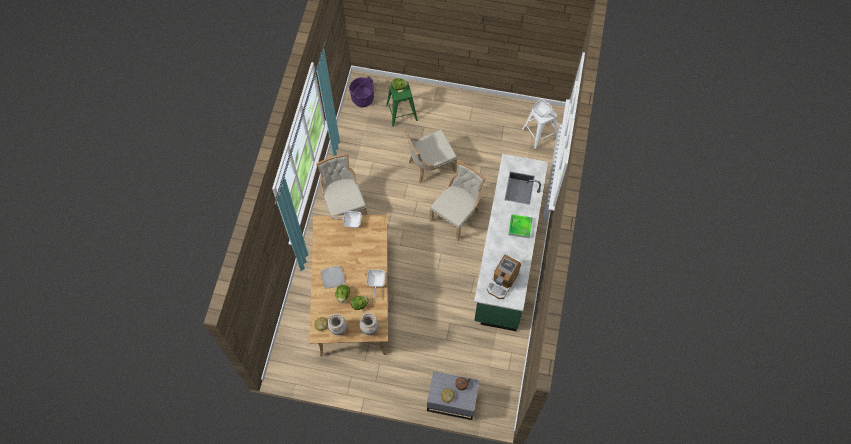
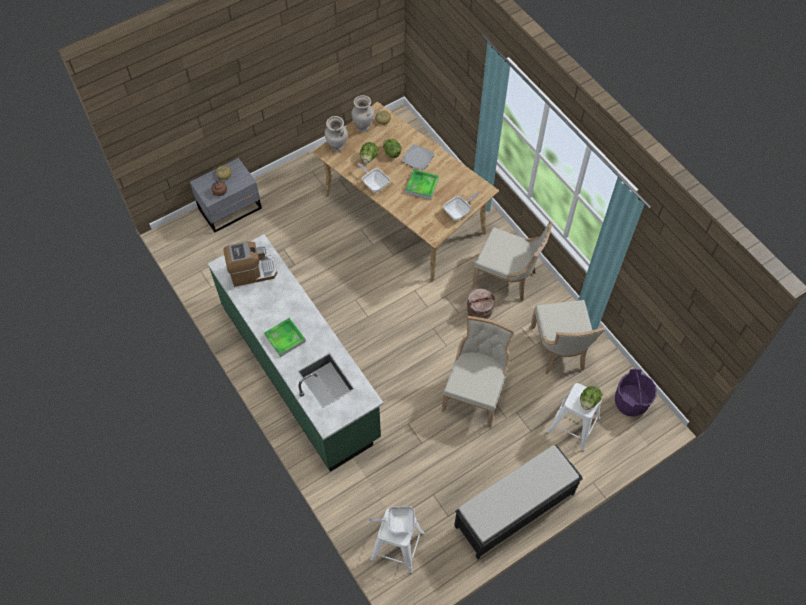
camera: 135 degrees right, 5 degrees down
(351, 257) = (422, 185): none -> tray
(380, 203) = (479, 311): none -> brown bucket
(402, 112) = (573, 426): green stool -> white stool
(456, 215) = (391, 366): beige chair -> beige chair (559, 350)
(471, 103) = (513, 510): none -> black bench
(502, 281) = (252, 272): coffee machine -> coffee machine turned 90 degrees clockwise

